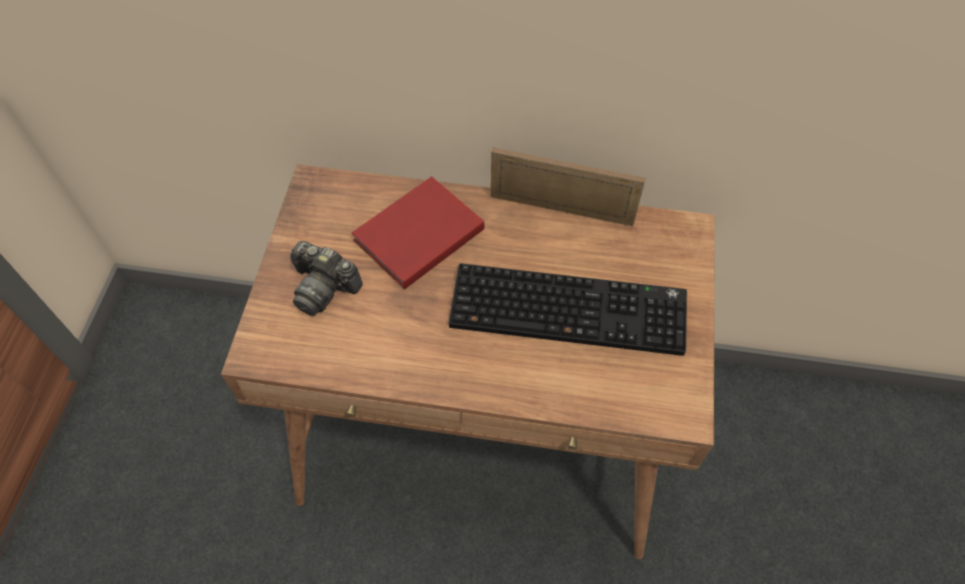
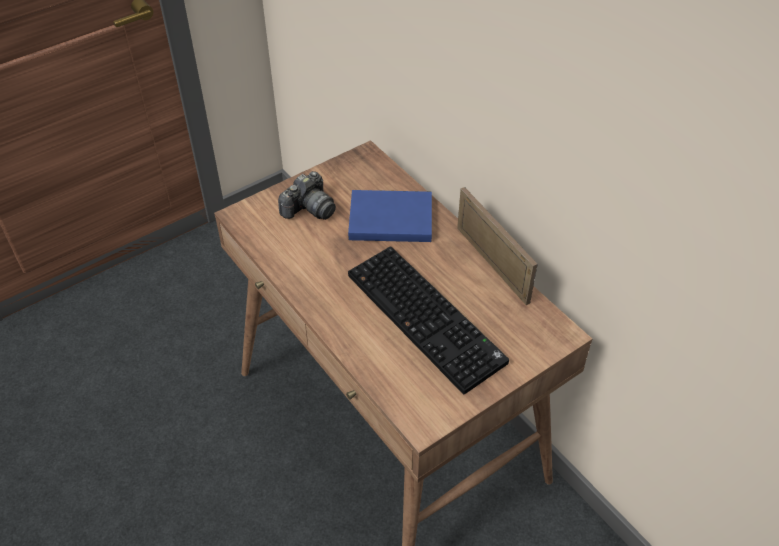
camera: 45 degrees right, 10 degrees down
(323, 287) = (309, 209): camera -> camera turned 120 degrees counterclockwise
(415, 235) = (388, 218): red book -> blue book

